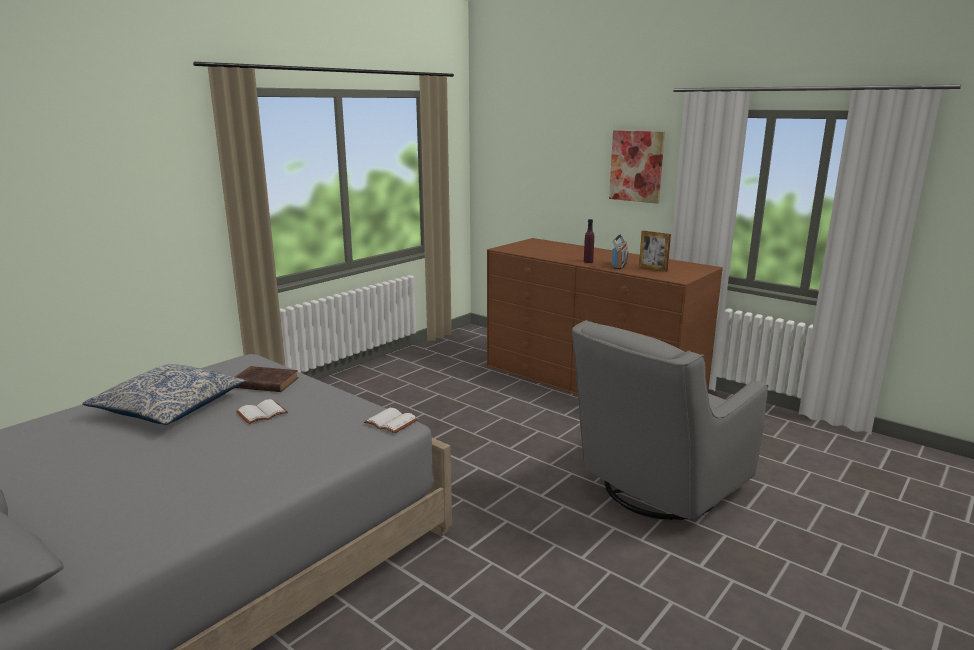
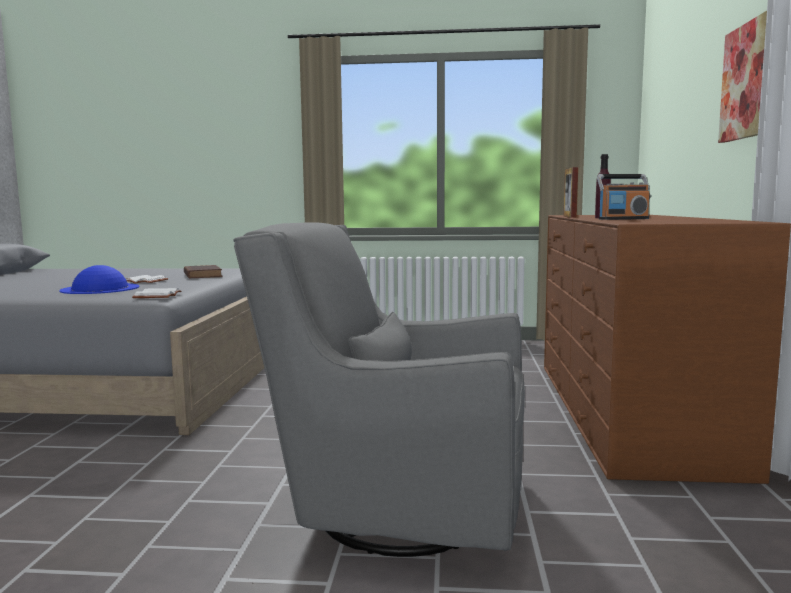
camera: 55 degrees right, 10 degrees down
(170, 407) = (138, 273): pillow -> none
(280, 440) = (100, 288): none -> blue hat
(653, 269) = (652, 220): picture frame -> picture frame (569, 217)

